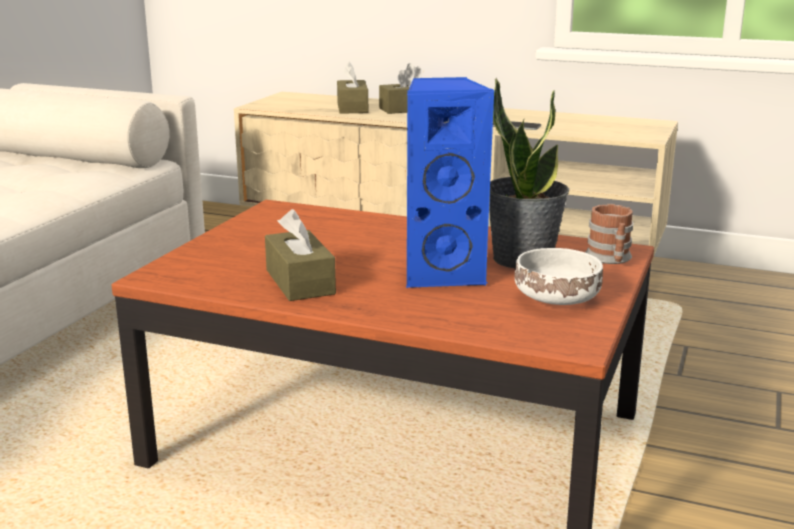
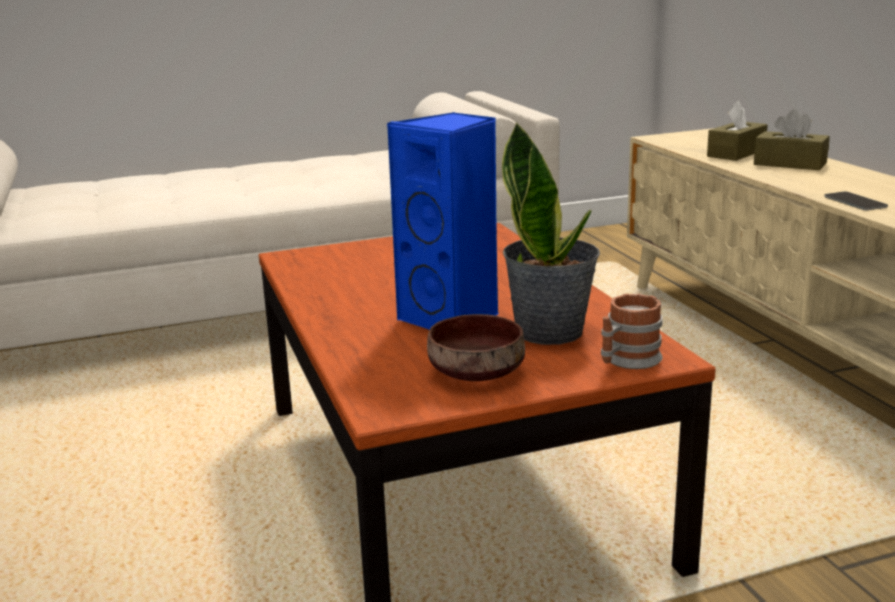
camera: 50 degrees right, 0 degrees up
(300, 282) = (349, 289): brown tissue box -> none
(559, 299) = (478, 373): white bowl -> brown bowl

